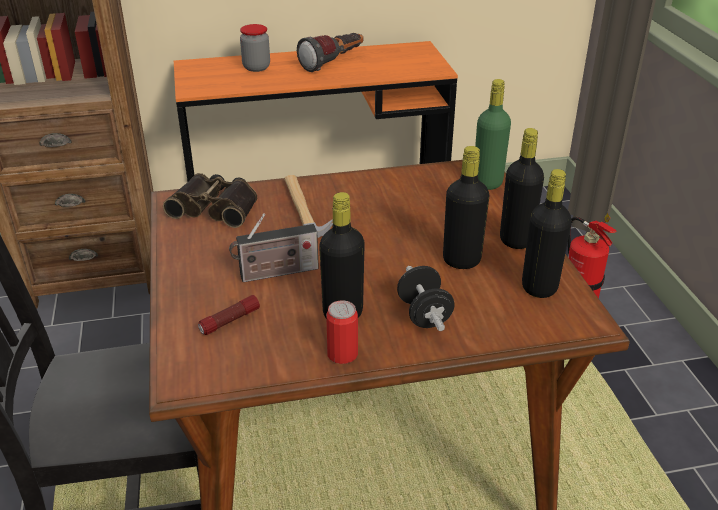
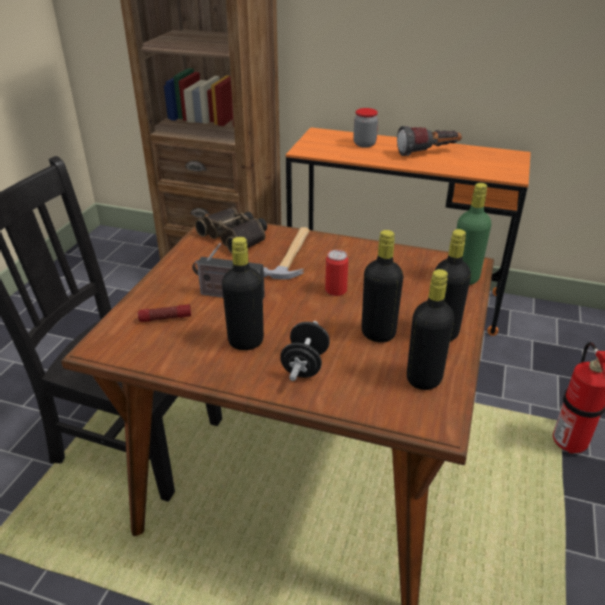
camera: 30 degrees right, 0 degrees up
(342, 354) = (215, 371): can -> can (336, 290)

